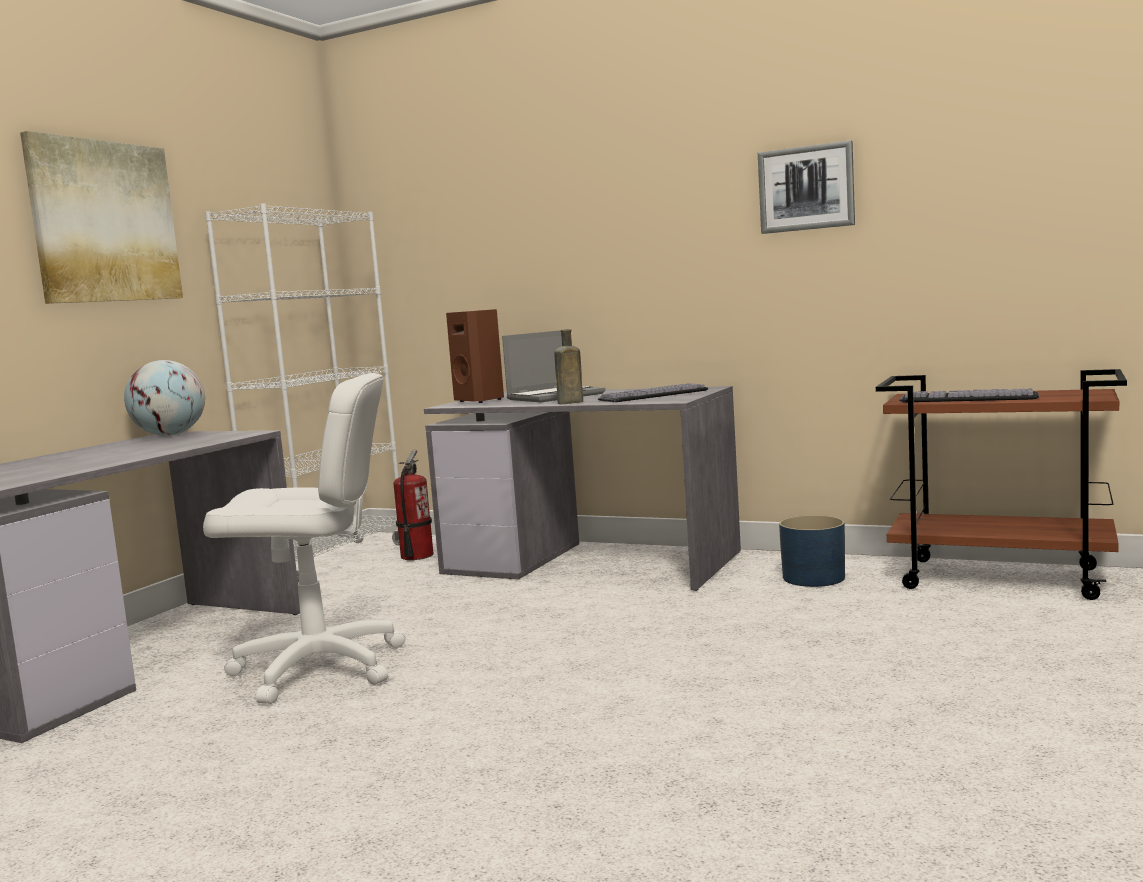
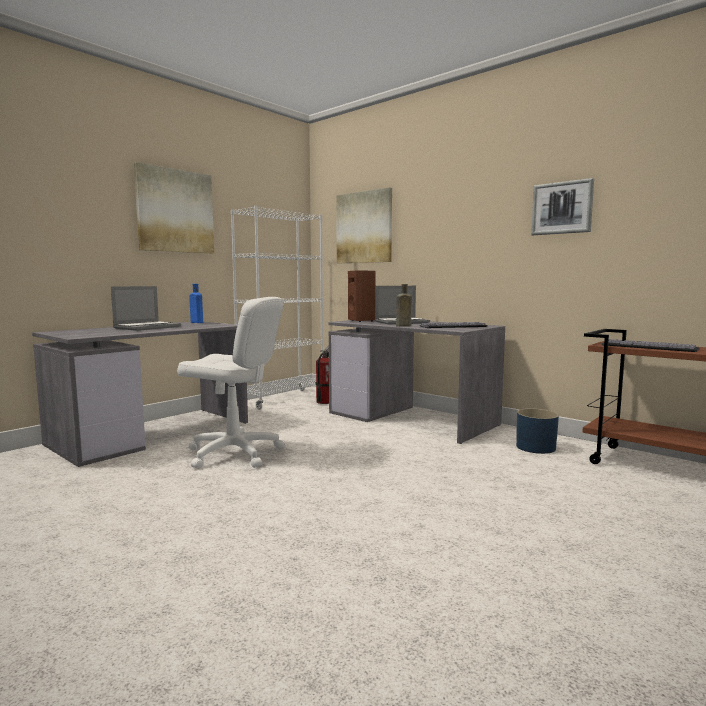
camera: 15 degrees right, 0 degrees up
(93, 454) = (147, 327): none -> laptop
(170, 435) = (196, 322): globe -> blue bottle
(453, 231) = (364, 227): none -> picture

